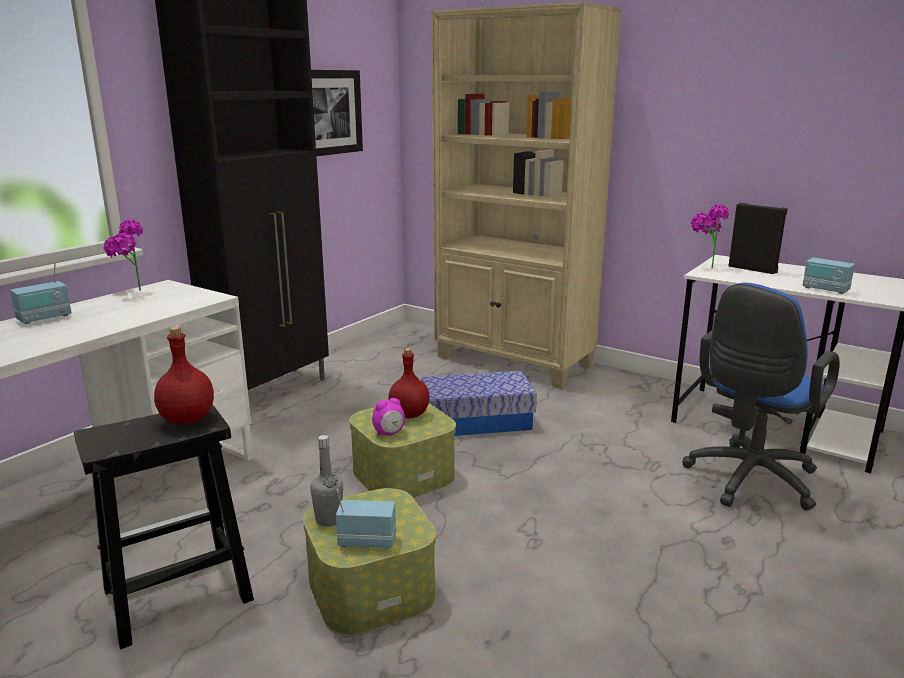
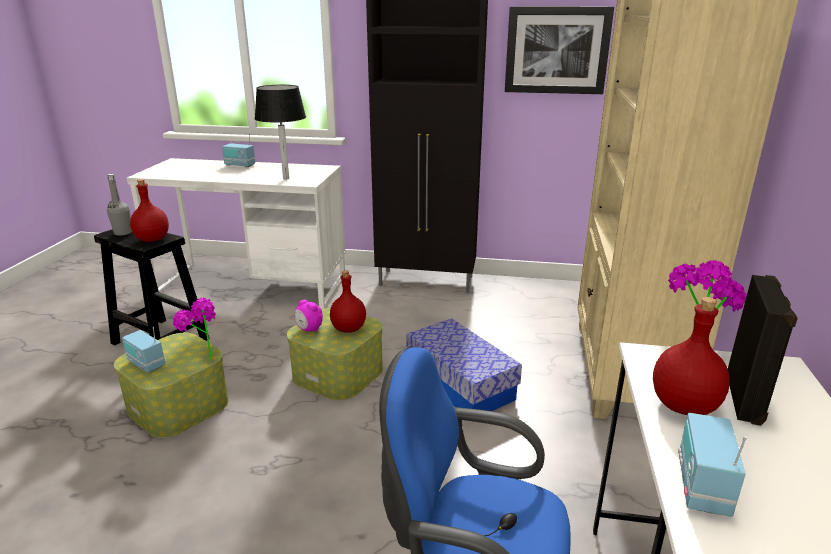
camera: 65 degrees right, 5 degrees up
(131, 292) = (303, 166): potted plant -> potted plant (203, 359)
(173, 304) = (286, 178): none -> black table lamp
(328, 519) = (171, 343): grey bottle -> grey bottle (123, 233)
(367, 541) = (146, 364): radio -> radio turned 150 degrees clockwise
(758, 278) = (685, 406): none -> red bottle

